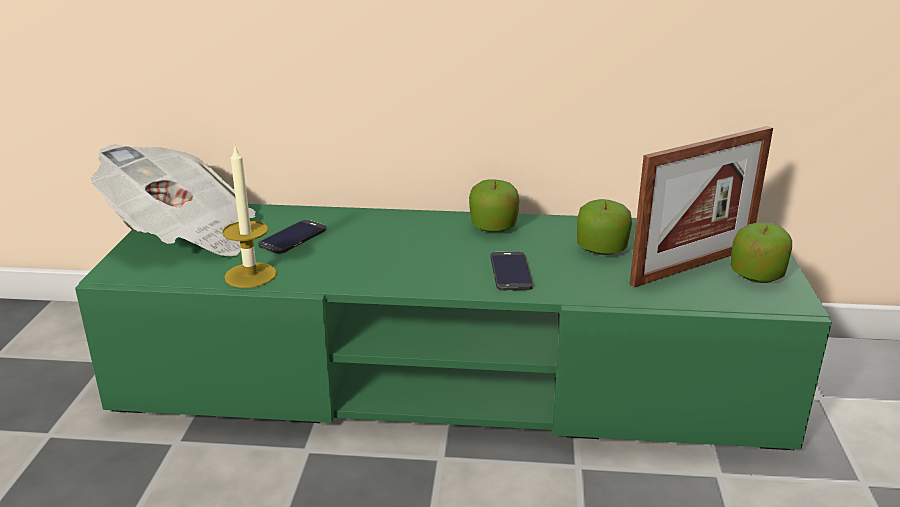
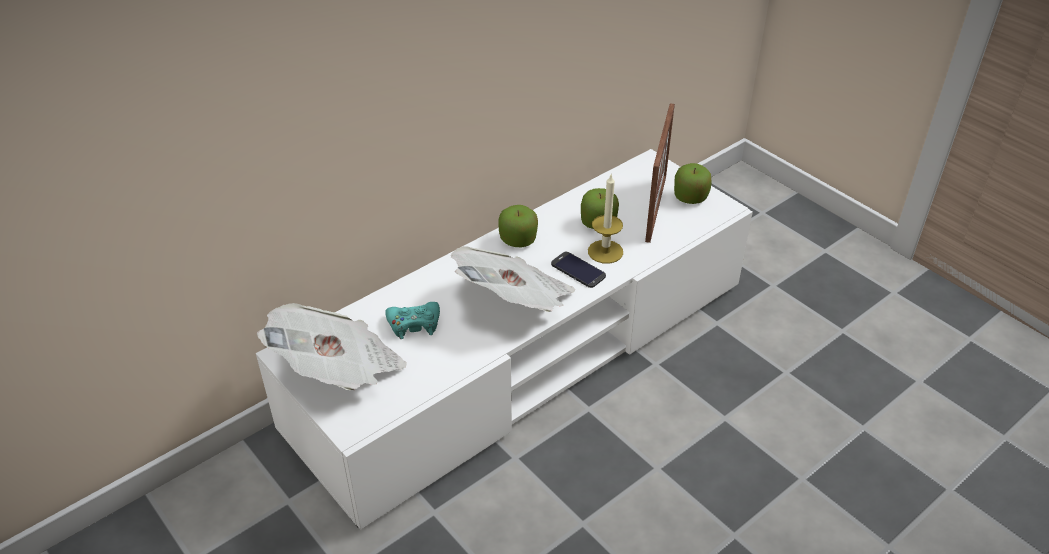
camera: 45 degrees left, 15 degrees up
(250, 275) = (442, 370): candle -> candle (605, 251)
(293, 237) = (414, 324): phone -> turquoise game controller
(404, 264) = (515, 302): none -> newspaper
(450, 376) = (524, 355): green tv stand -> white tv stand

